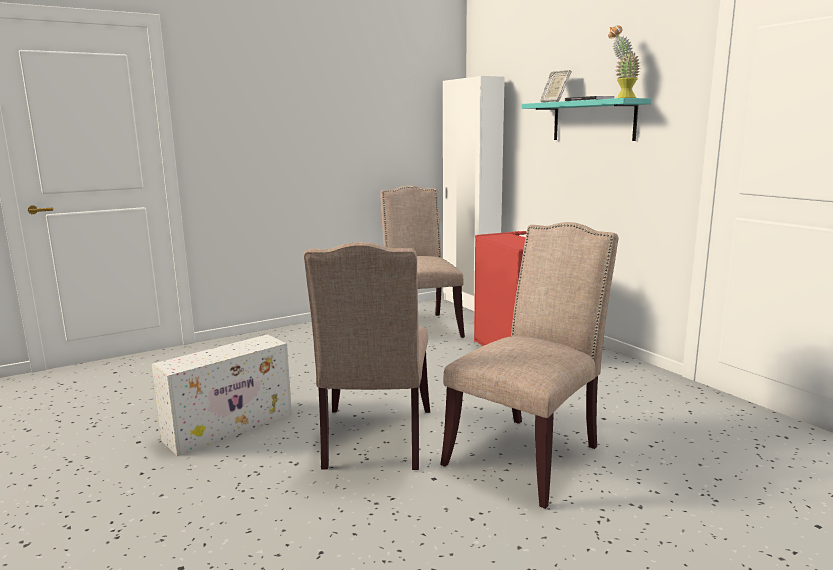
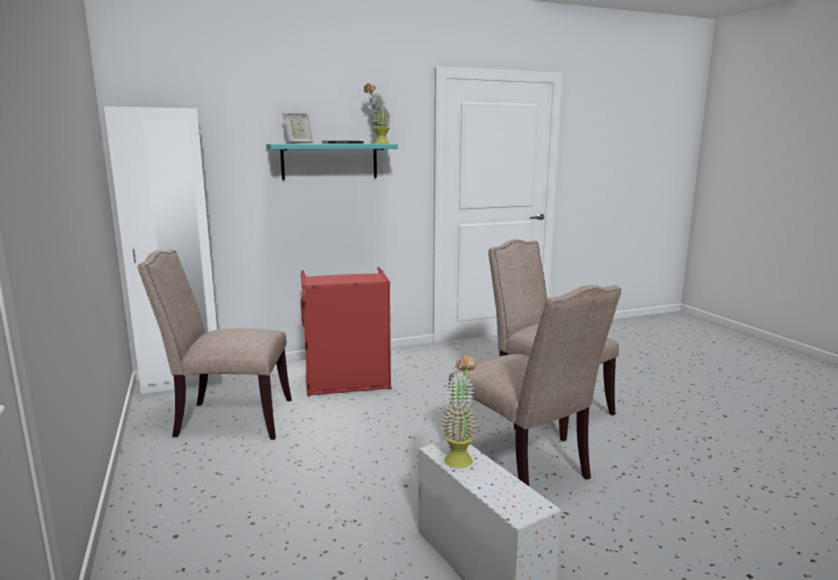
camera: 80 degrees left, 0 degrees up
(251, 345) = (459, 456): none -> potted plant
(375, 441) = (523, 467): beige chair -> beige chair turned 45 degrees clockwise

